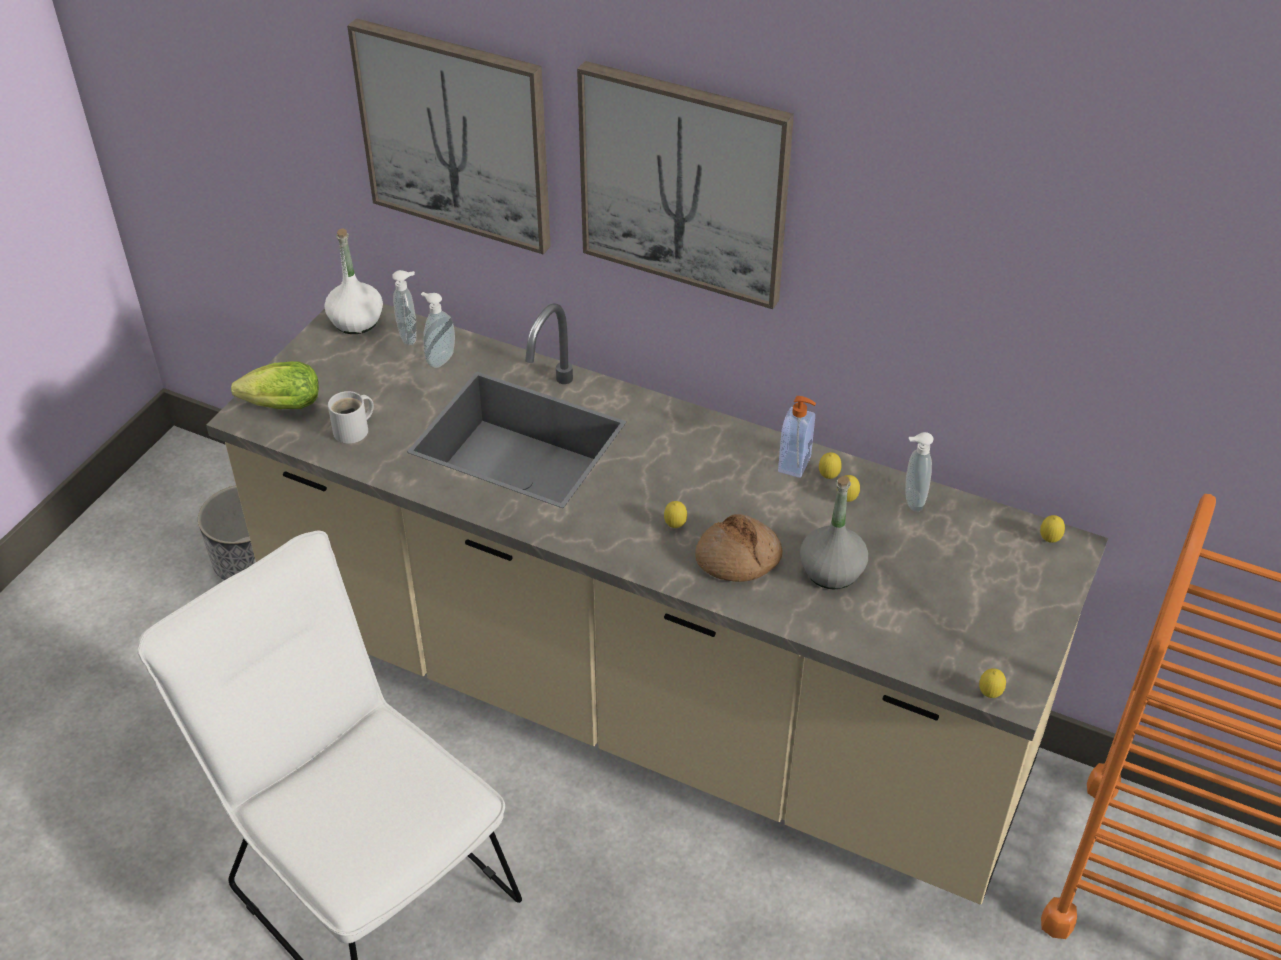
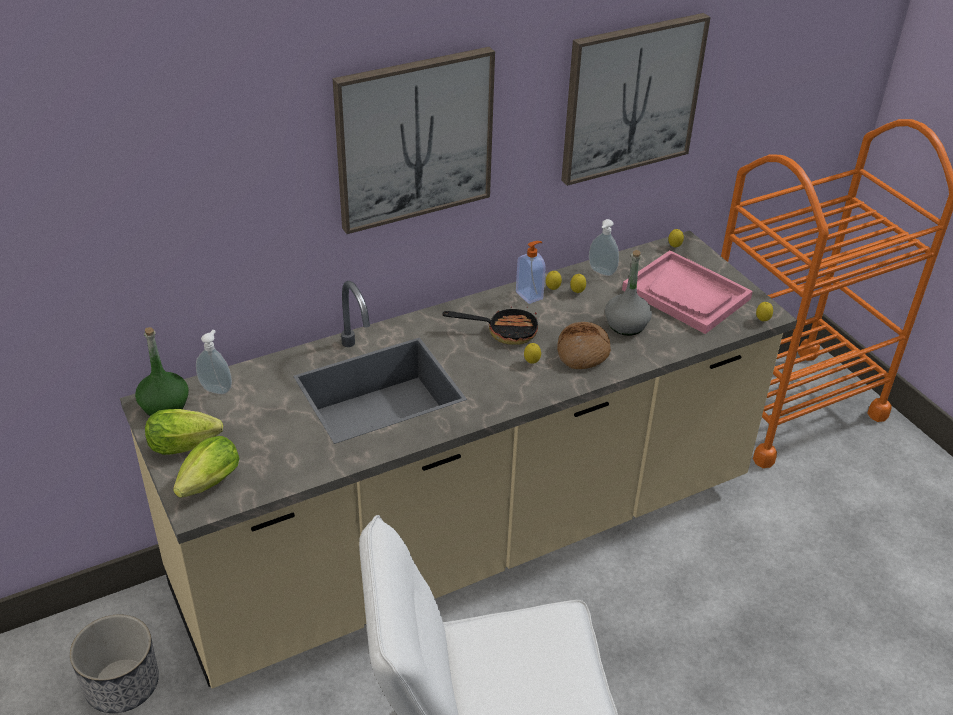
camera: 55 degrees left, 5 degrees down
(319, 365) = (188, 445): none -> lettuce
(354, 430) = (282, 458): white mug -> none
(356, 321) = (165, 406): white bottle -> green bottle
(439, 359) = (259, 386): soap dispenser -> none
(455, 135) = (220, 196): picture -> picture (631, 98)
(706, 477) = (504, 331): none -> frying pan
(959, 597) = (686, 294): none -> pink tray

